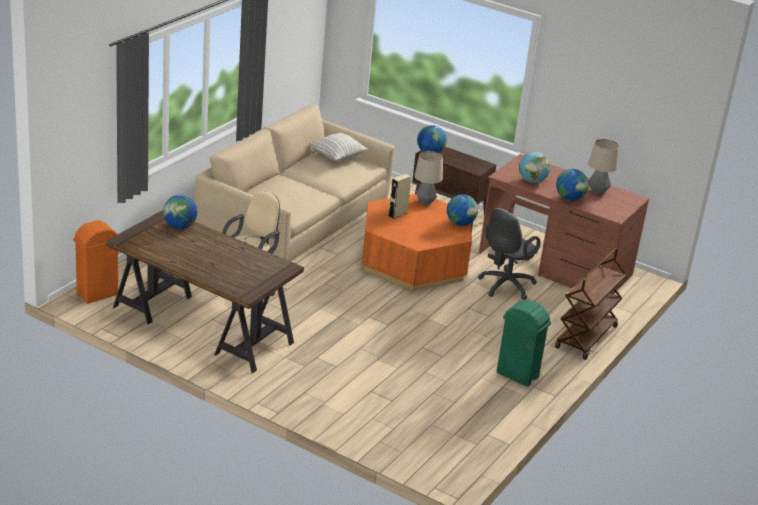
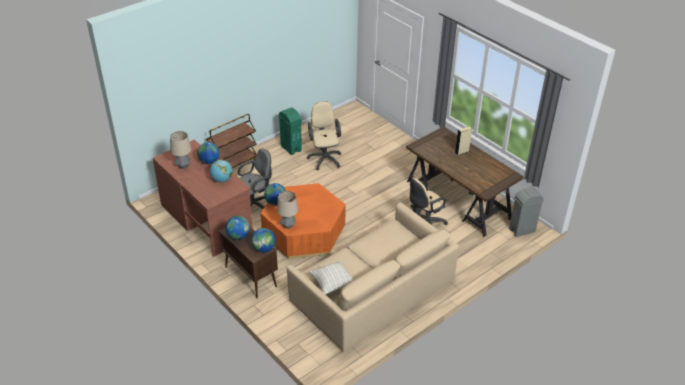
camera: 160 degrees left, 10 degrees up
(97, 294) = (522, 230): orange trash can -> grey trash can
(180, 226) = (476, 182): globe -> globe (238, 236)
(397, 214) = (315, 216): beige speaker -> beige speaker (461, 152)
(449, 365) = (324, 158): none -> beige office chair

